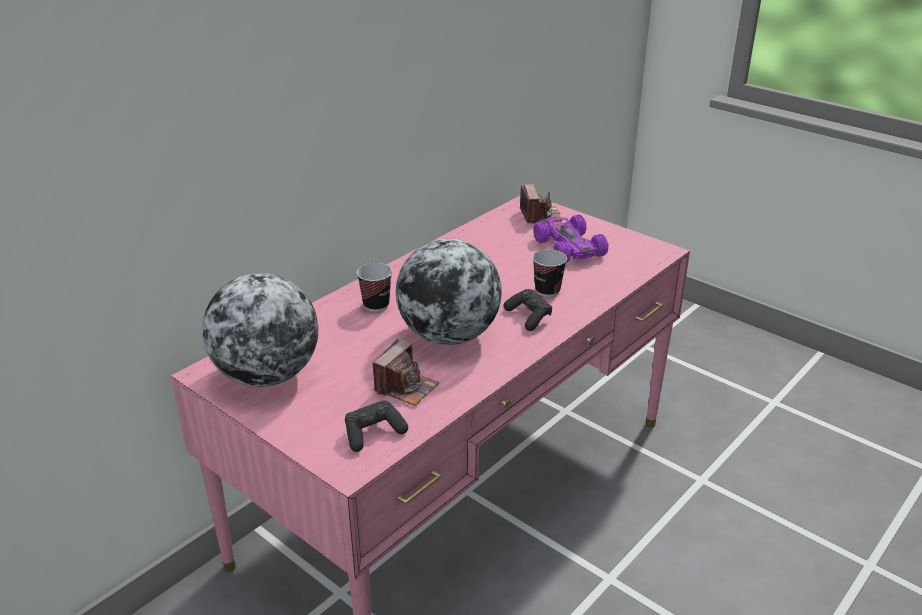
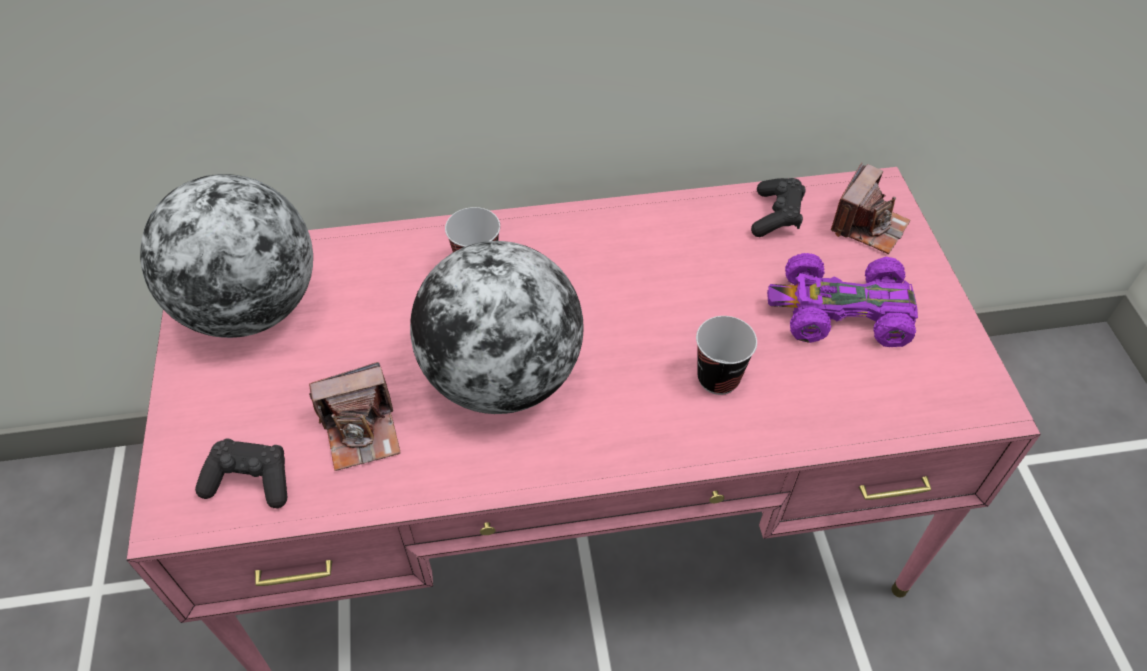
camera: 40 degrees right, 20 degrees up
(528, 317) = (638, 411): black game controller -> black game controller (776, 216)
(568, 247) = (841, 312): purple toy car -> purple toy car turned 105 degrees counterclockwise

